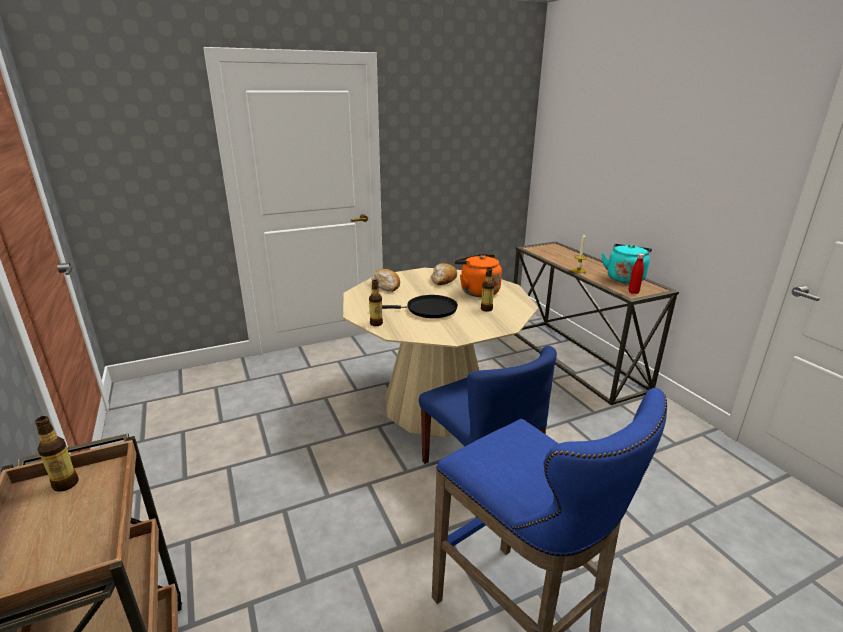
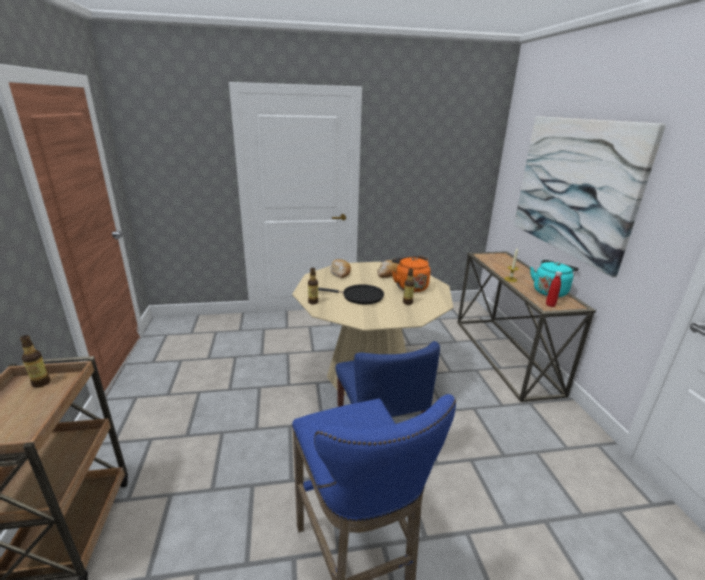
camera: 15 degrees right, 0 degrees up
(635, 160) = (573, 187): none -> picture

